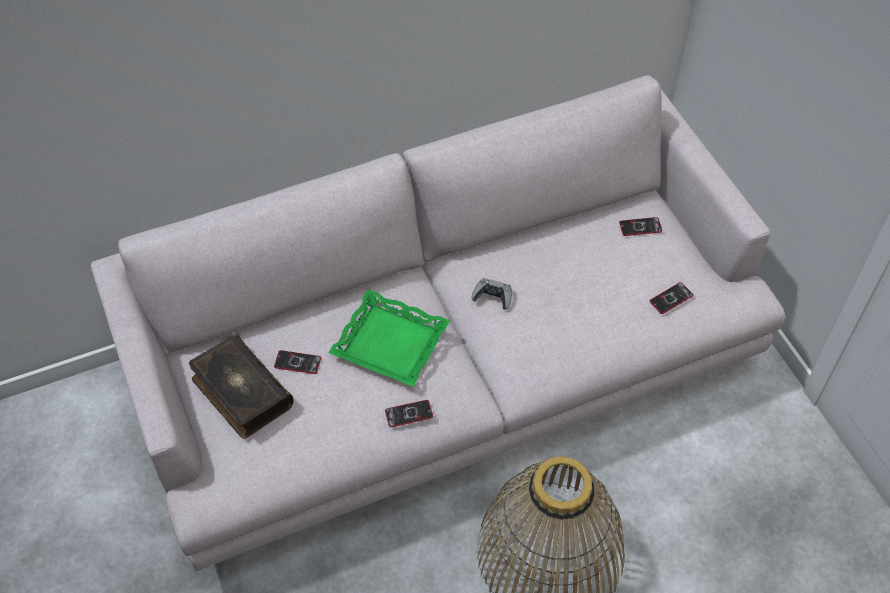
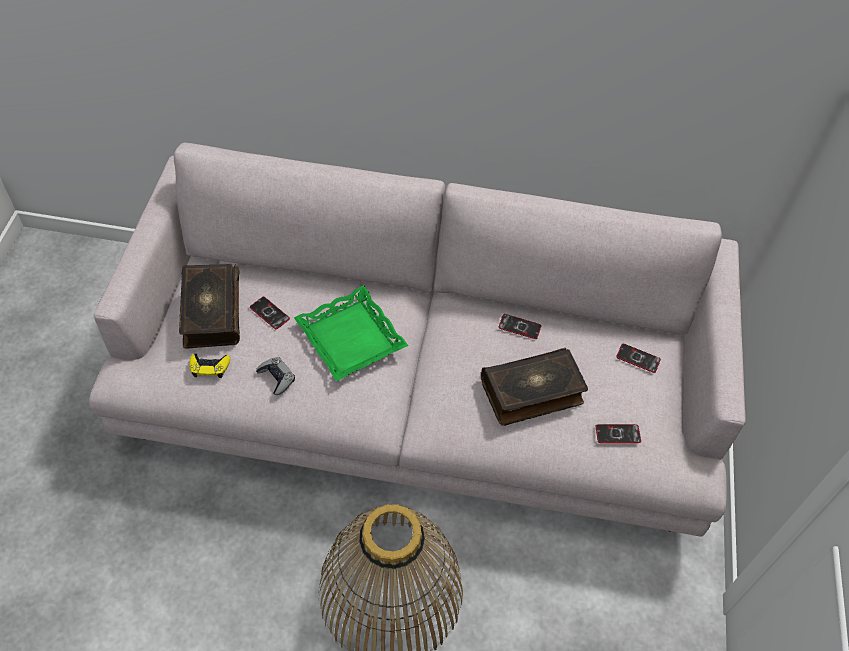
camera: 30 degrees right, 0 degrees up
(282, 442) = (209, 367): none -> yellow game controller
(409, 414) = (321, 402): phone -> phone (519, 327)
(492, 296) = (463, 346): grey game controller -> grey game controller (276, 378)
(580, 303) = (532, 393): none -> book

